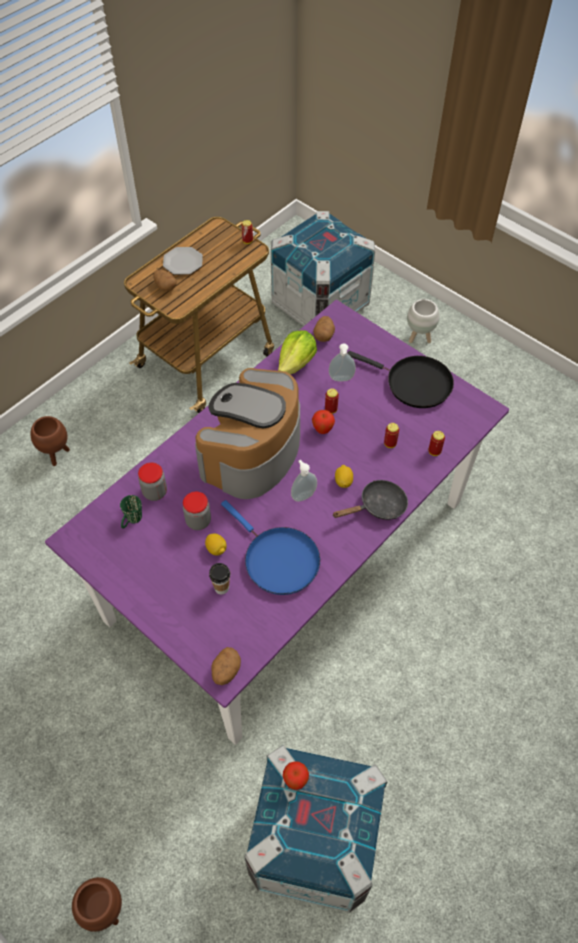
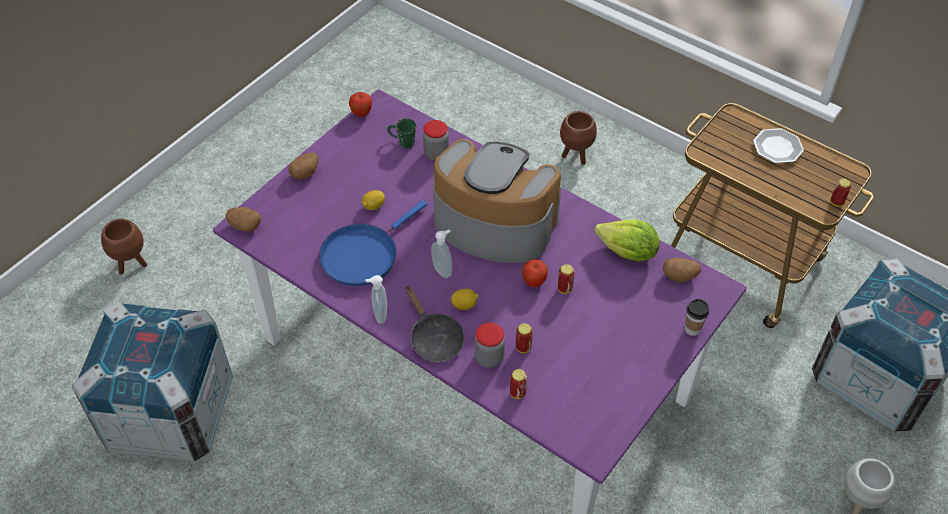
camera: 85 degrees right, 5 degrees down
(165, 286) = (734, 138): potato -> potato (305, 173)
(198, 521) = (405, 189): jar -> jar (489, 358)
(221, 587) = (331, 214): cup -> cup (692, 329)
(295, 780) = (174, 327): apple -> apple (361, 114)
(341, 379) = (612, 297): soap dispenser -> soap dispenser (379, 315)
(414, 383) = (621, 372): black frying pan -> none

